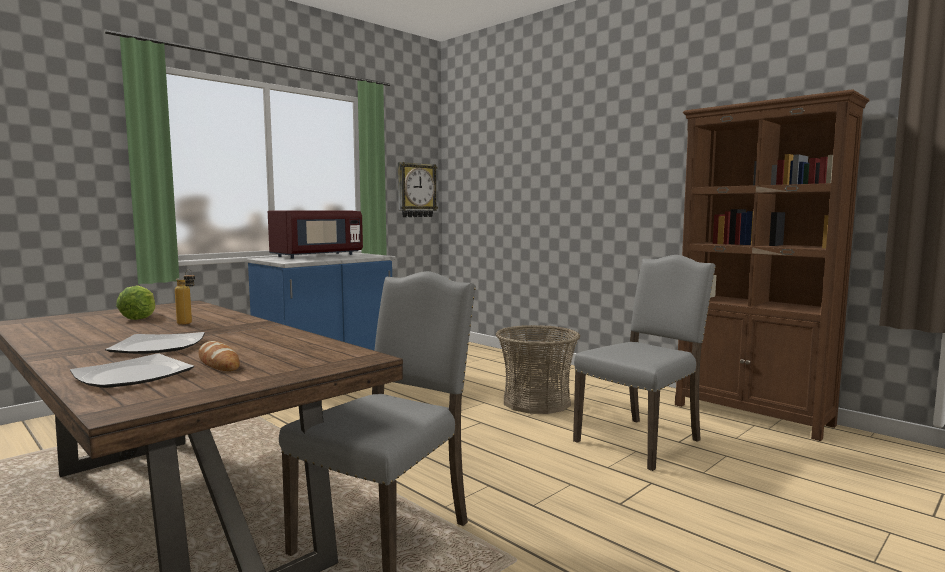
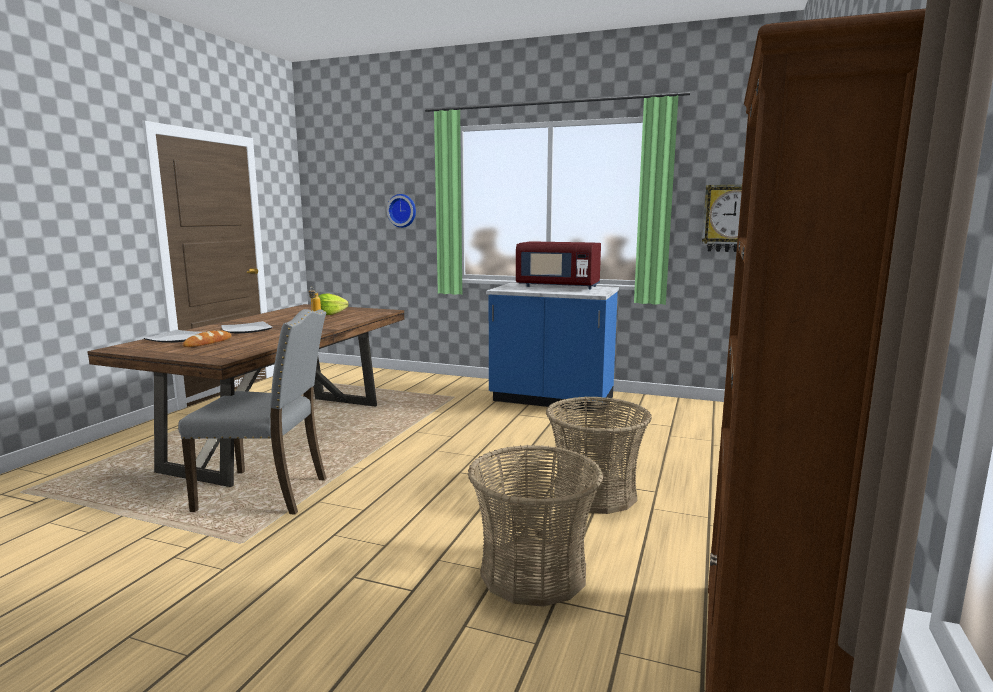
camera: 65 degrees right, 5 degrees up
(52, 169) = (402, 210): none -> wall clock
(641, 440) = (533, 572): grey chair -> basket

